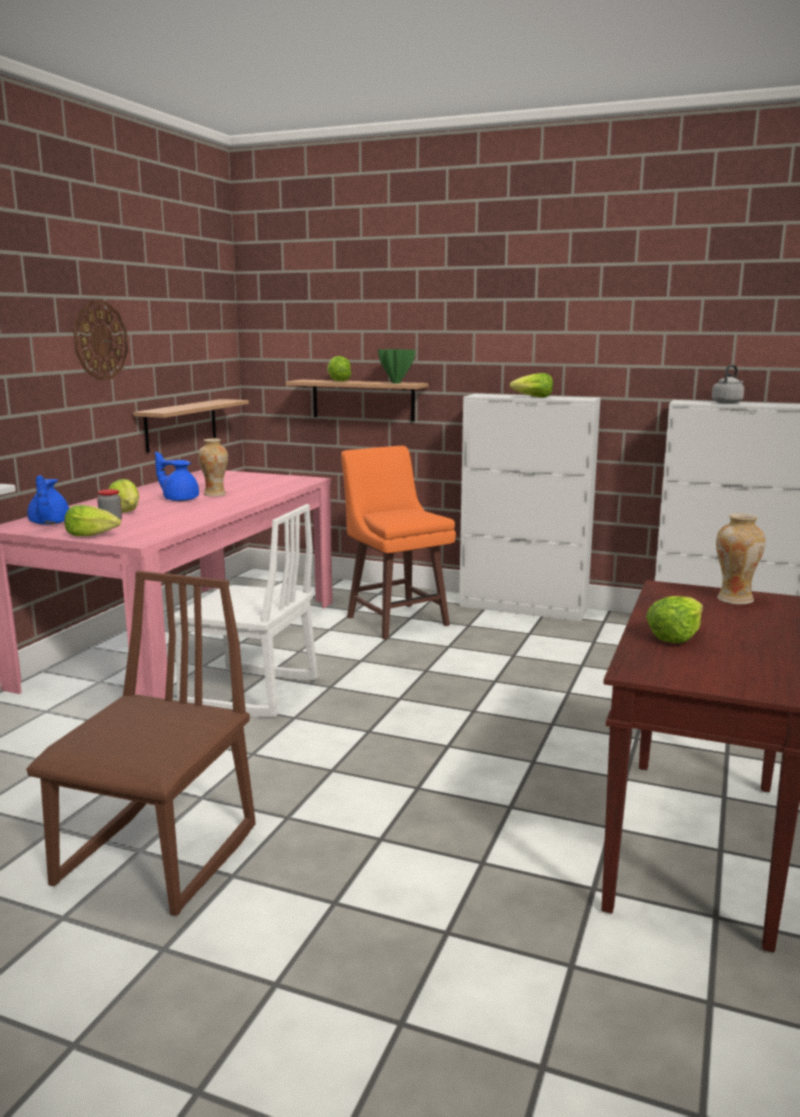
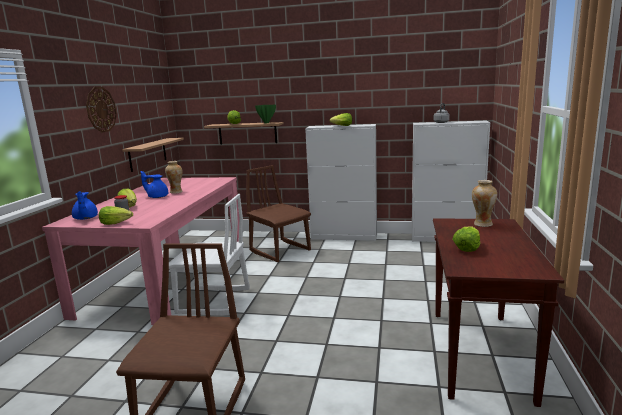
camera: 10 degrees left, 0 degrees up
(396, 620) = (280, 250): orange stool -> brown chair

